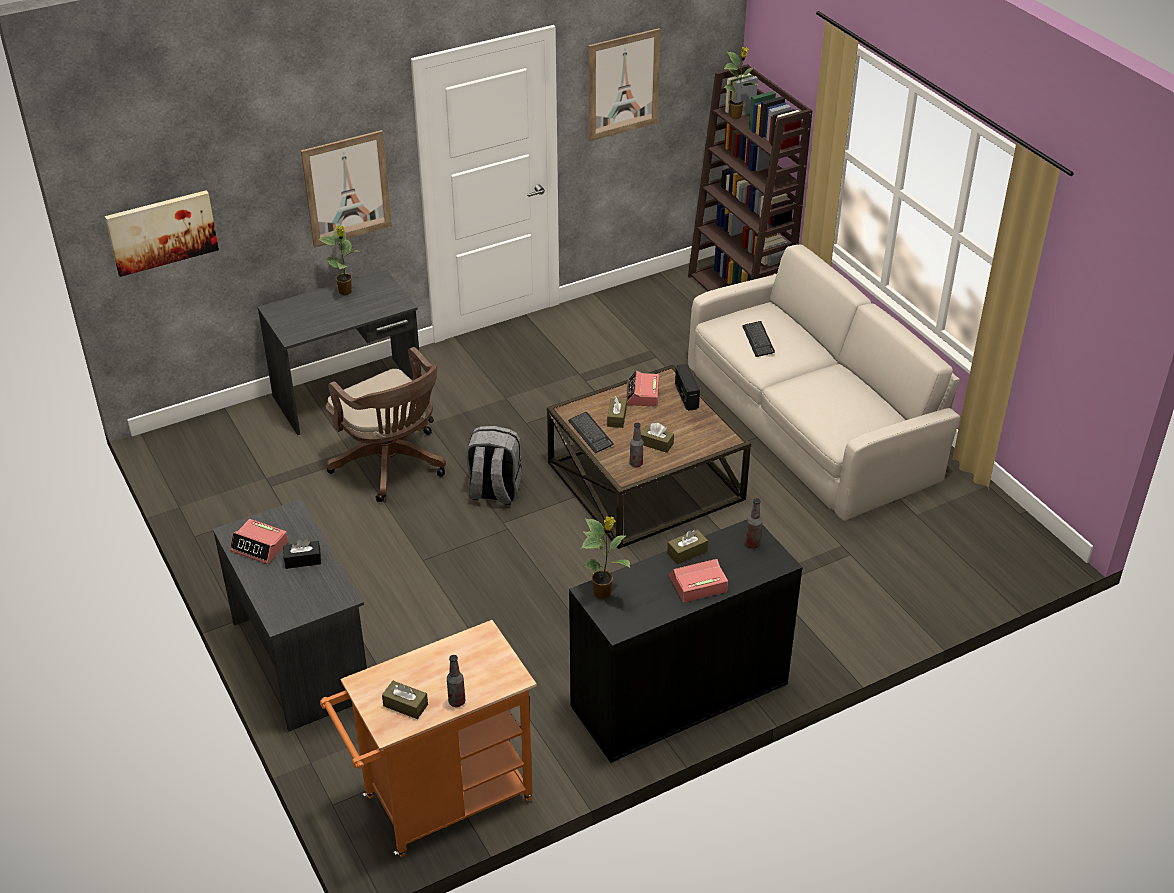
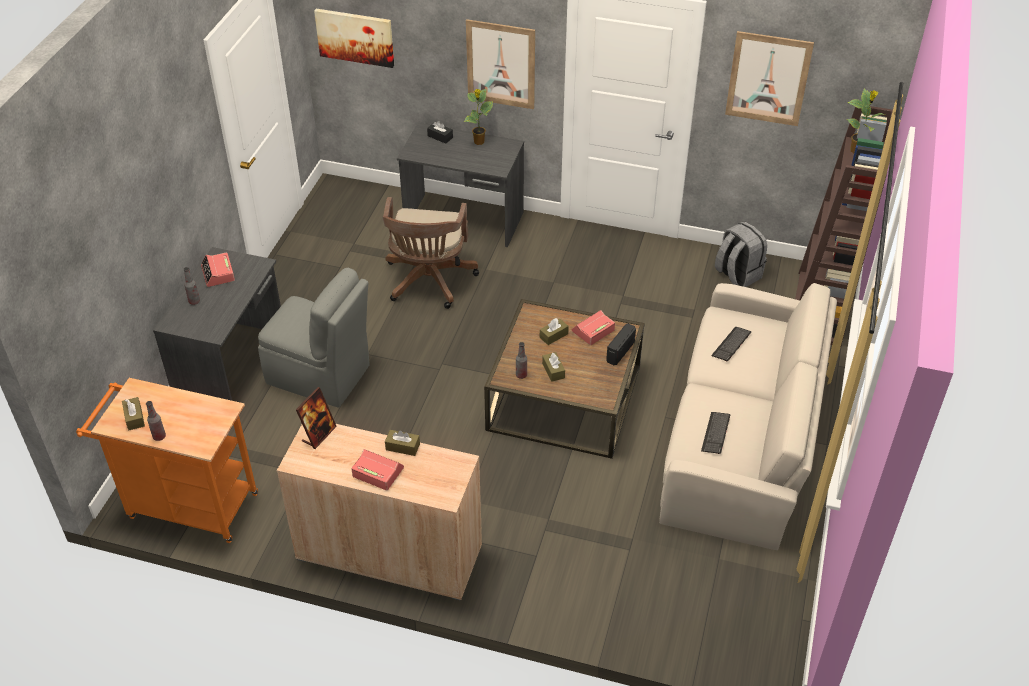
camera: 45 degrees right, 5 degrees up
(303, 560) = (226, 297): black tissue box -> black tissue box (440, 137)
(404, 607) = (320, 375): none -> grey chair
(494, 491) = (463, 339): grey backpack -> grey backpack (737, 275)
(590, 433) = (522, 335): keyboard -> keyboard (715, 433)
(603, 593) = (319, 434): potted plant -> picture frame
(679, 697) = (389, 553): black cabinet -> beige cabinet
(752, 544) = (449, 473): bottle -> bottle (194, 301)

